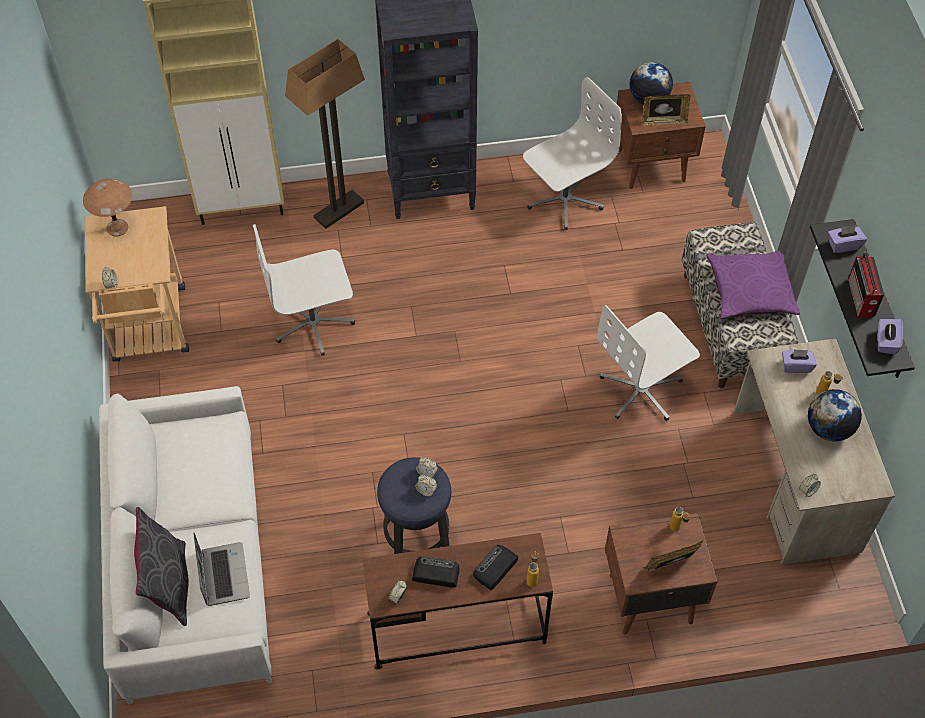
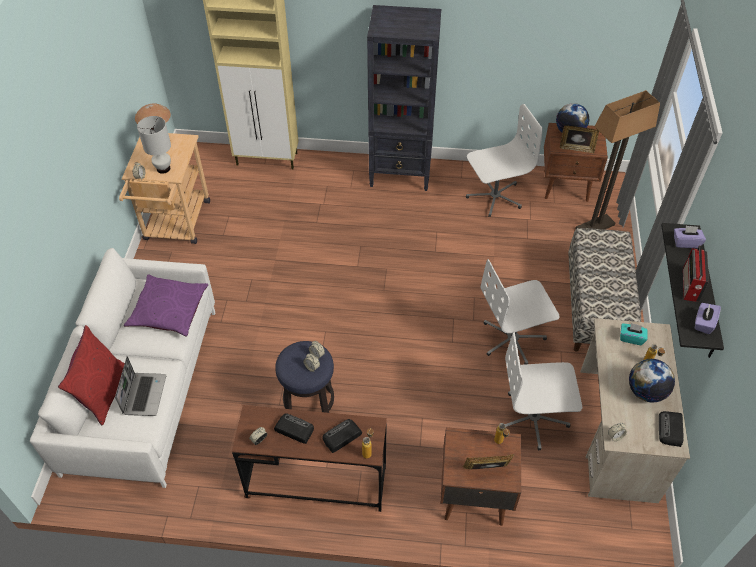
camera: 15 degrees right, 5 degrees down
(138, 265) = (164, 168): none -> white table lamp
(169, 585) = (103, 393): grey pillow -> red pillow
(313, 323) = (288, 243): white office chair -> white office chair (533, 418)
(339, 210) = (332, 173): floor lamp -> floor lamp (595, 226)
(750, 291) = (612, 280): purple pillow -> purple pillow (168, 310)
(796, 366) = (631, 338): purple tissue box -> turquoise tissue box
(866, 468) = (670, 430): none -> radio

